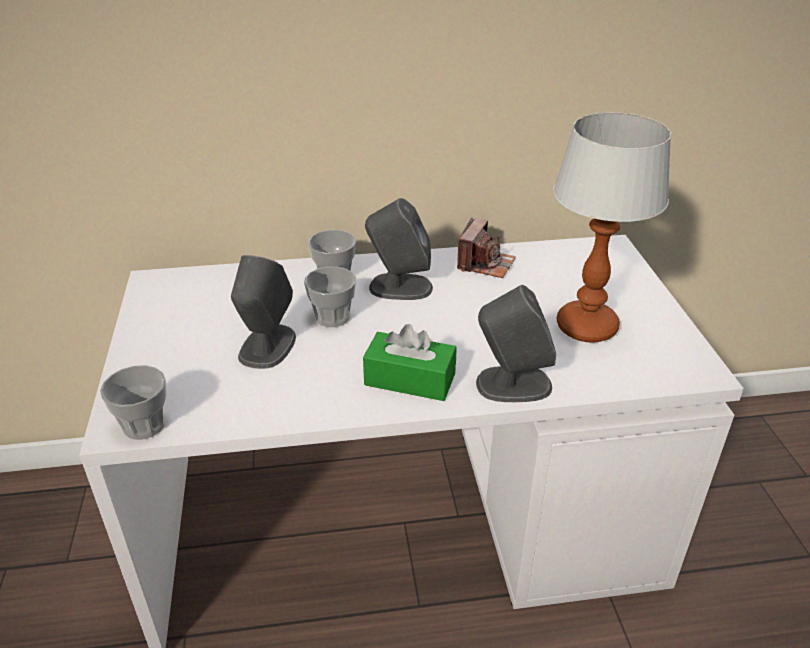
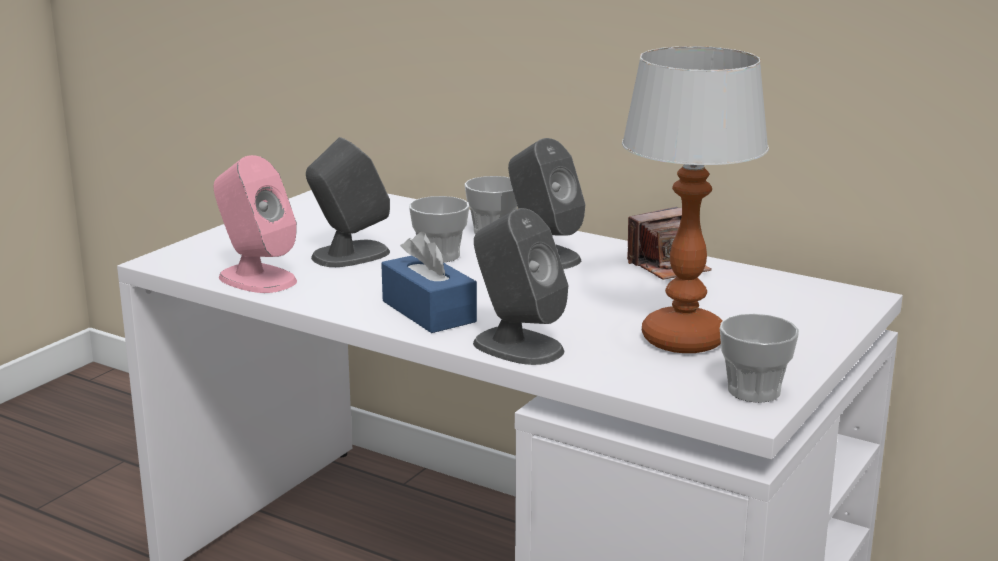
camera: 40 degrees right, 15 degrees down
(144, 425) = (181, 265): cup -> cup (754, 391)
(233, 409) = (256, 279): none -> pink speaker
(410, 379) = (428, 311): green tissue box -> blue tissue box

